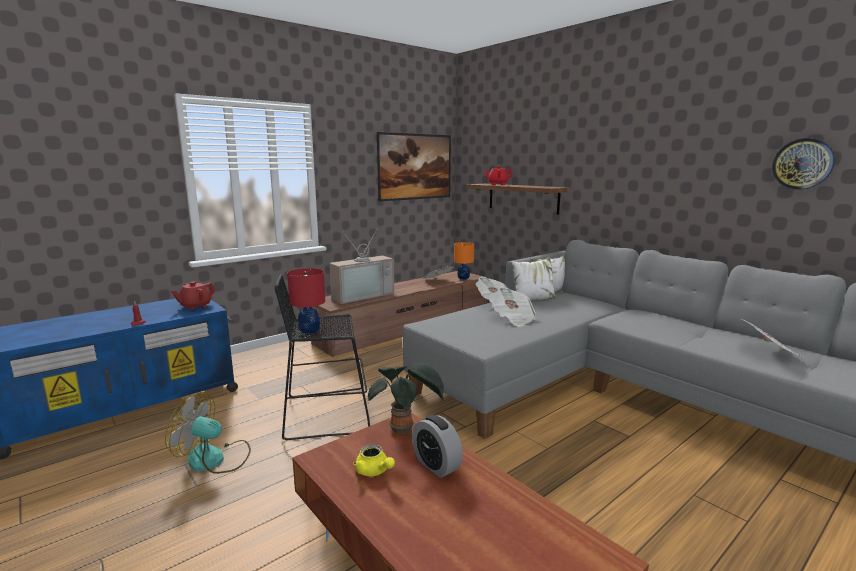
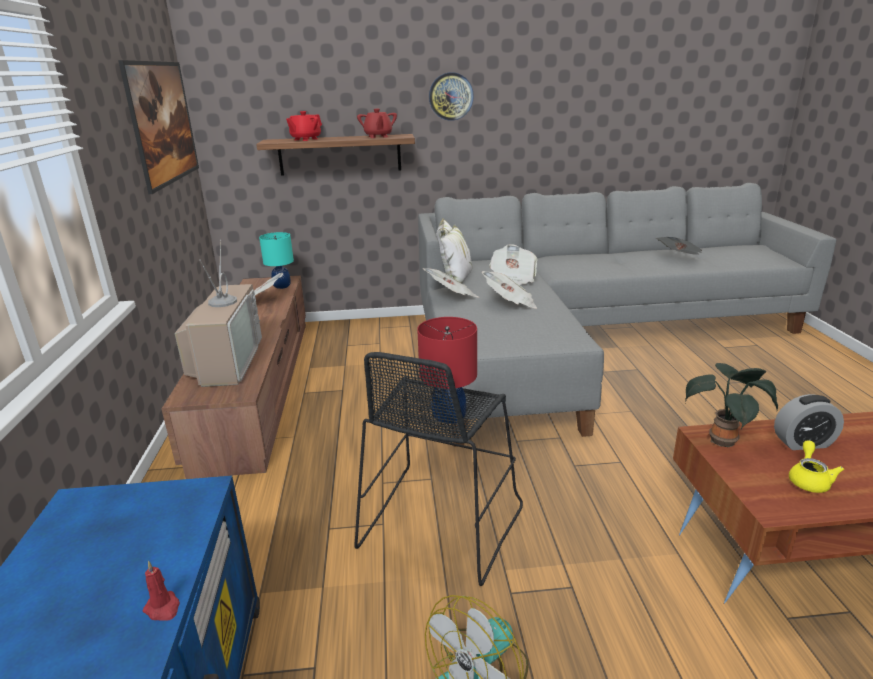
camera: 55 degrees left, 10 degrees up
(195, 306) = (150, 510): red teapot -> red teapot (378, 136)
(374, 471) = (809, 479): yellow teapot -> yellow teapot turned 60 degrees counterclockwise
(463, 278) = (281, 286): orange table lamp -> turquoise table lamp
(563, 310) = (513, 279): none -> newspaper
(802, 164) = (642, 94): wall clock -> wall clock (451, 96)

